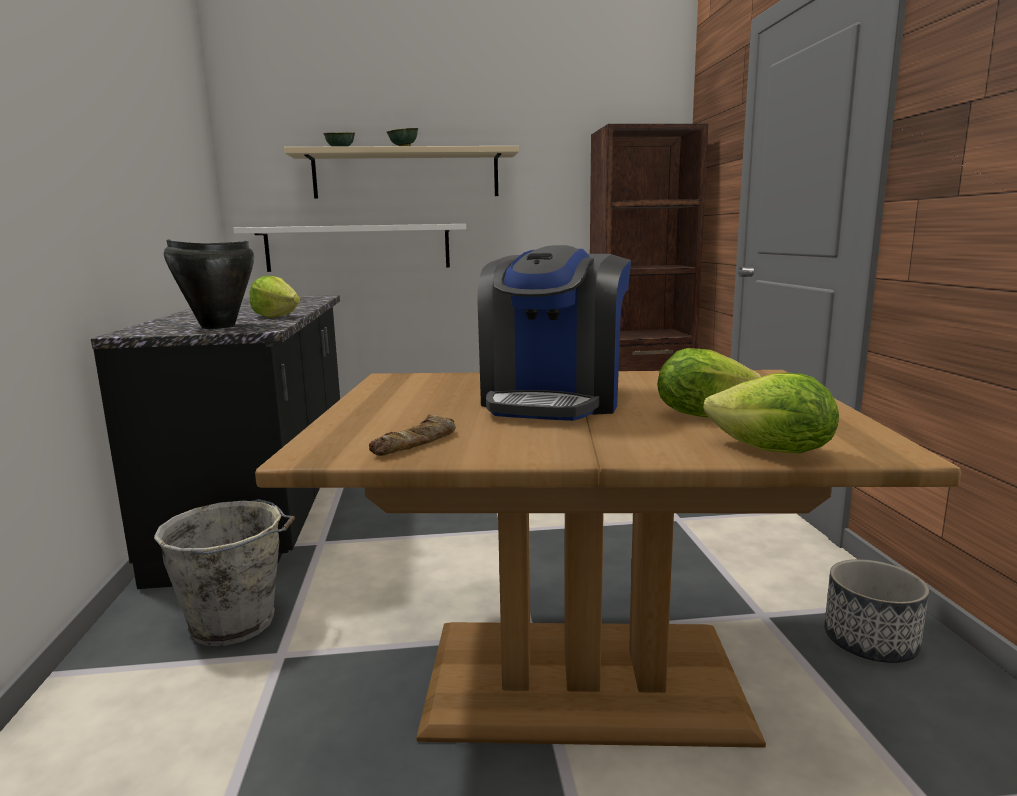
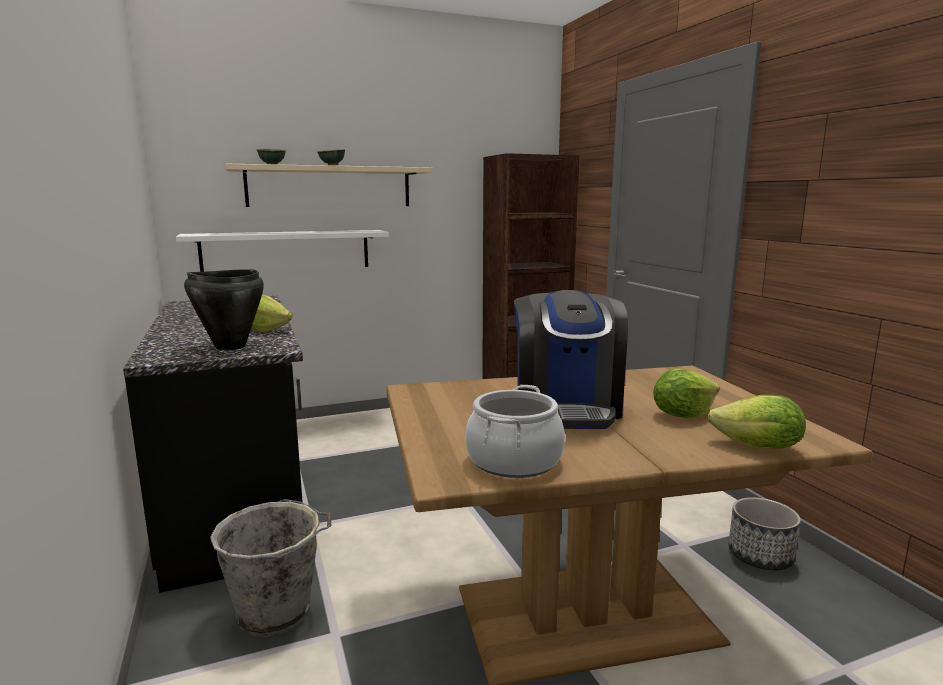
camera: 15 degrees left, 0 degrees up
(417, 444) = (513, 460): bread -> cooking pot

